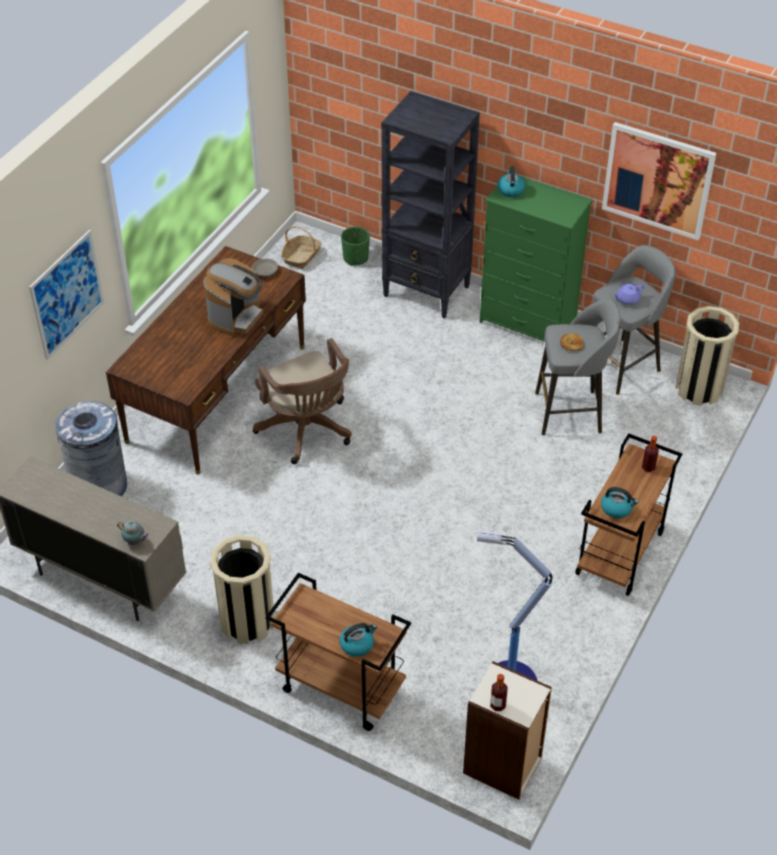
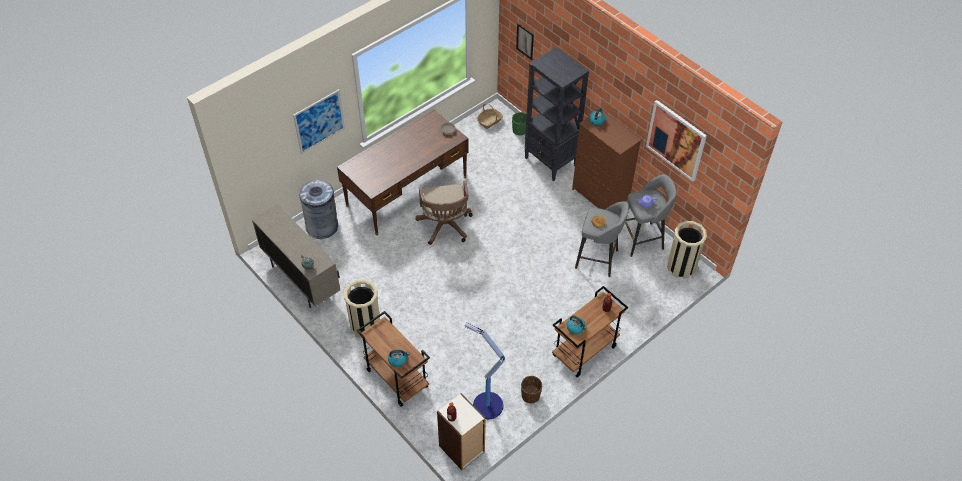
camera: 20 degrees right, 5 degrees up
(236, 316) = (419, 153): coffee machine -> none
(345, 102) = (525, 41): none -> picture
(528, 323) = (600, 198): green dresser -> brown dresser
(570, 646) = (530, 395): none -> brown planter

